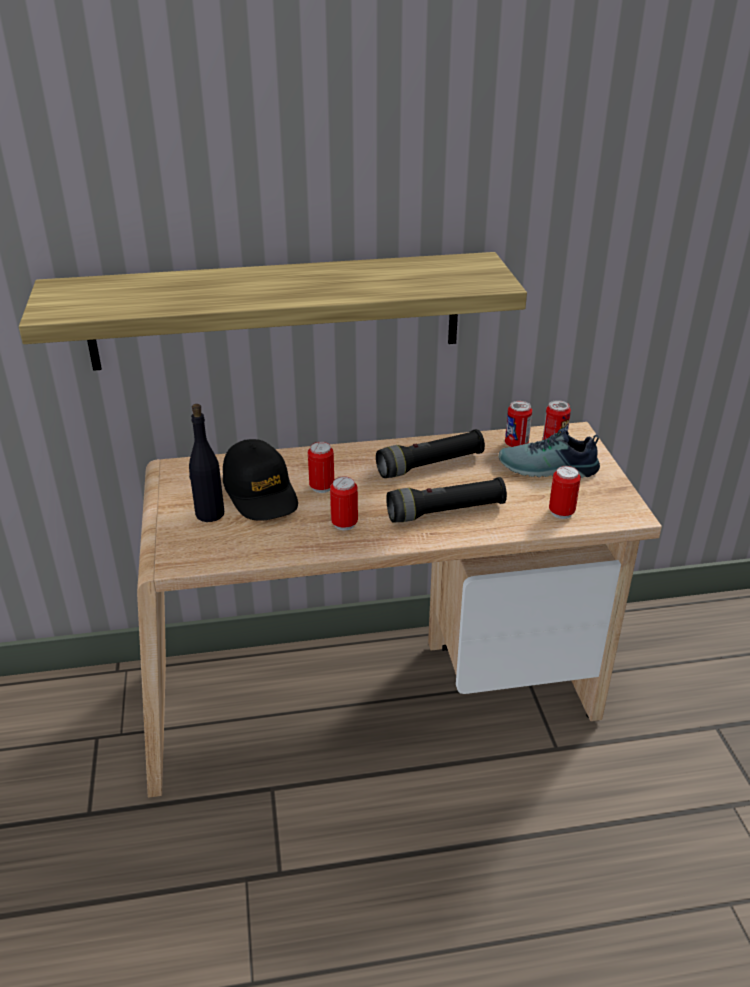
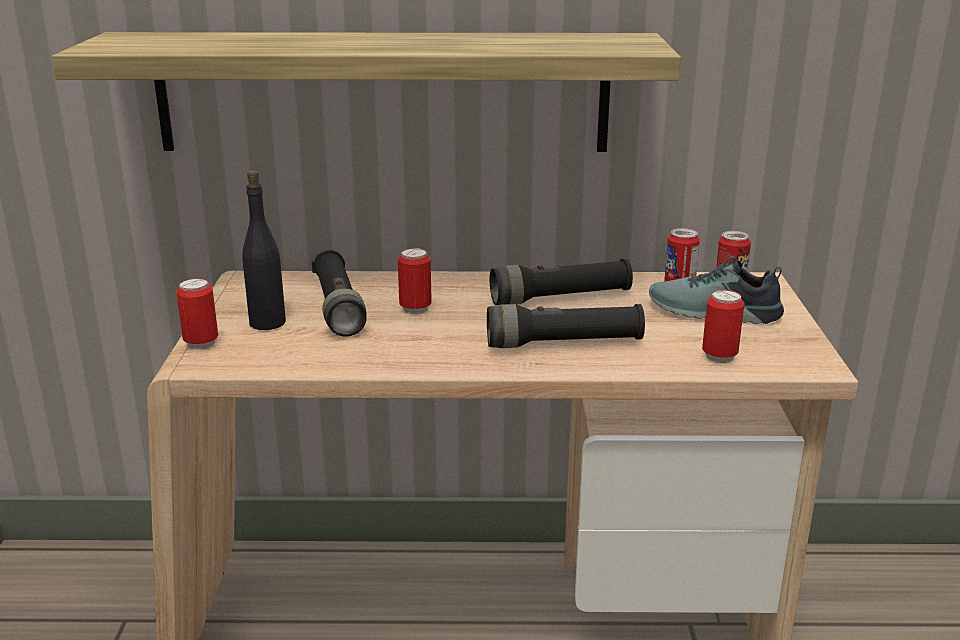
camera: 10 degrees right, 10 degrees down
(261, 492) = (338, 308): black cap -> black flashlight
(344, 524) = (428, 345): can -> can (201, 343)

